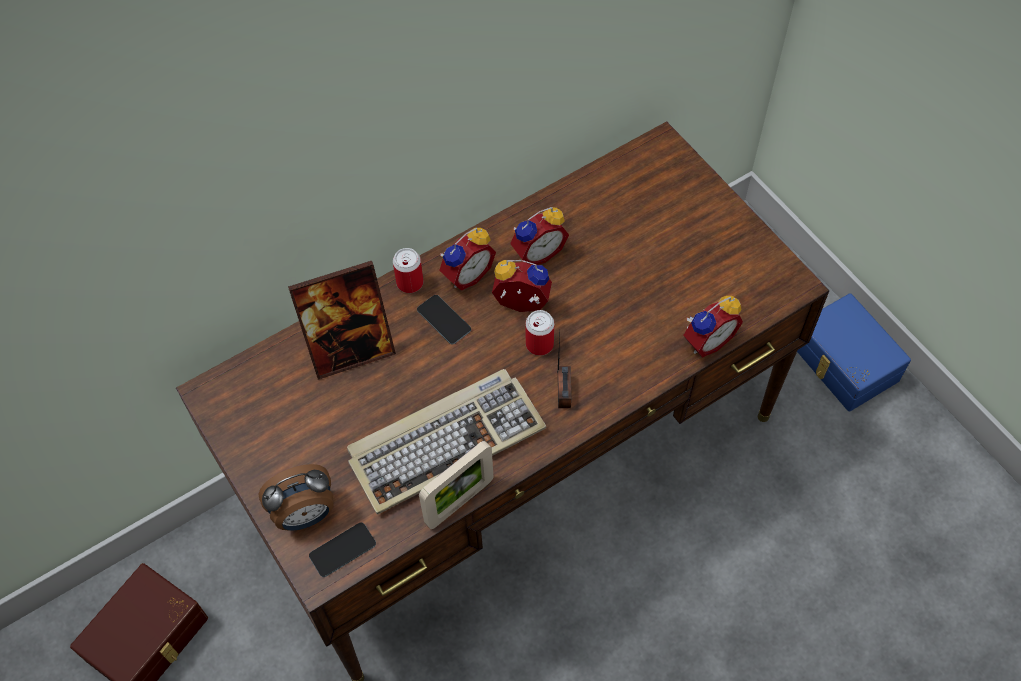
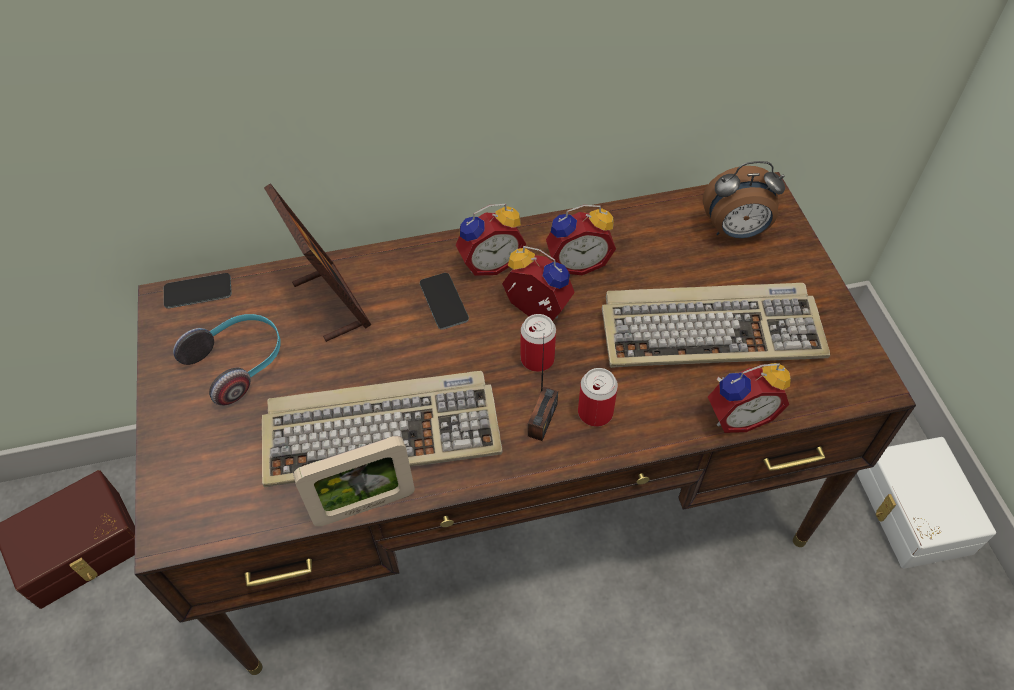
camera: 20 degrees right, 5 degrees down
(302, 425) = (239, 363): none -> headphones
(305, 514) = (191, 460): alarm clock -> alarm clock (735, 232)
(342, 550) = (208, 514): phone -> phone (198, 291)
(351, 351) = (330, 303): picture frame -> picture frame turned 120 degrees counterclockwise
(410, 282) = (426, 253): can -> can (595, 412)
(663, 277) = (711, 329): none -> keyboard
(843, 363) = (911, 513): blue storage box -> white storage box

